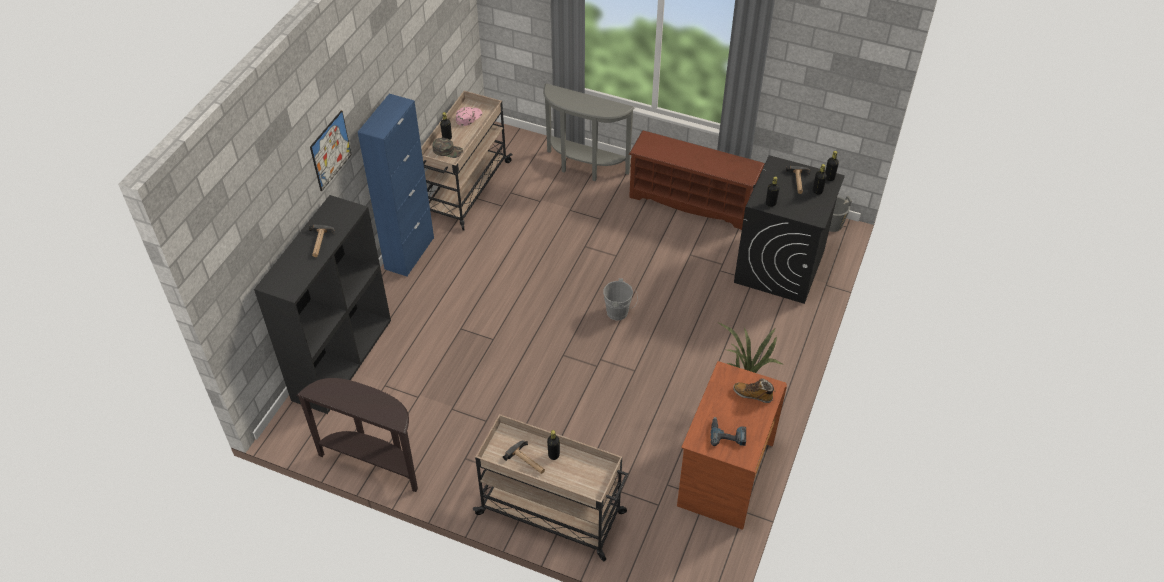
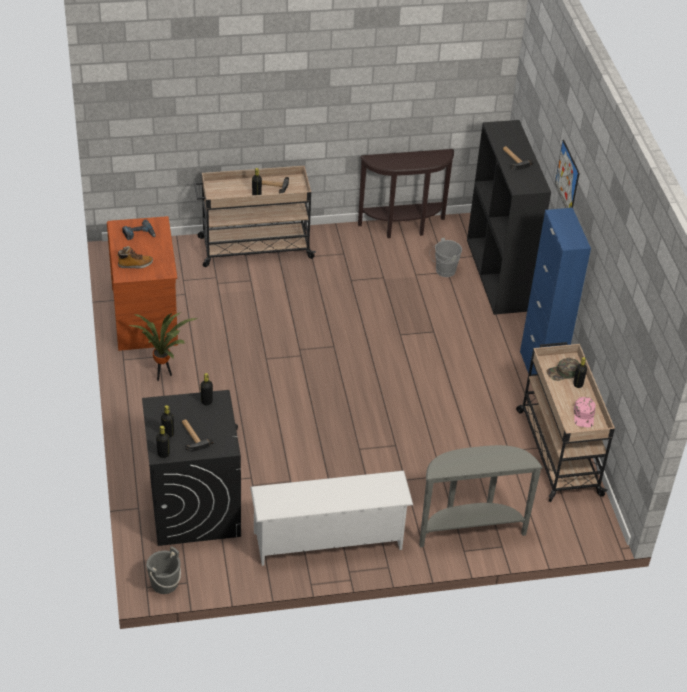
camera: 145 degrees right, 5 degrees down
(619, 312) = (314, 399): grey bucket -> grey bucket (443, 271)
(692, 202) = (328, 542): brown shoe rack -> white shoe rack

